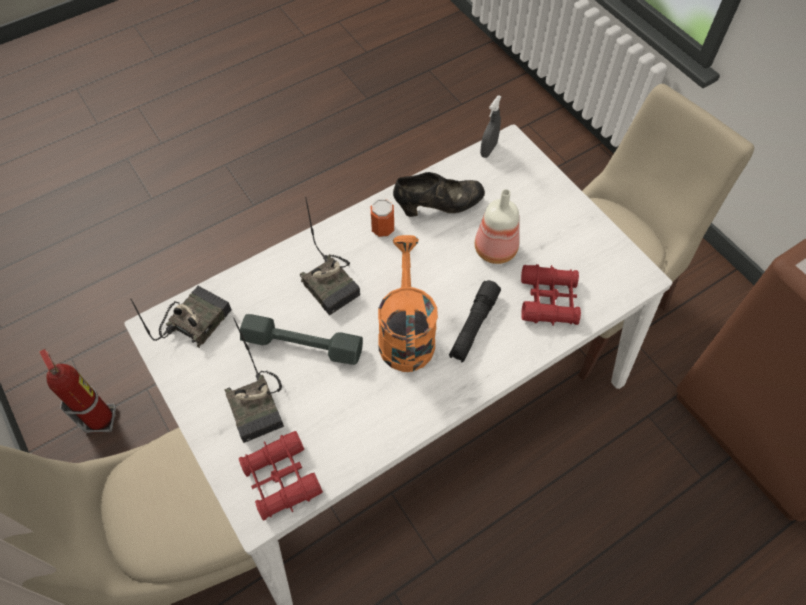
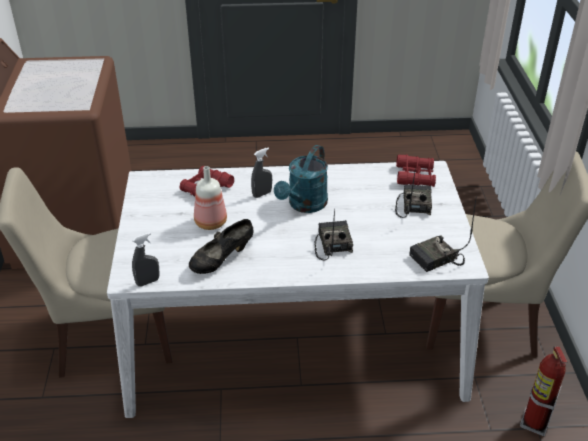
camera: 150 degrees left, 20 degrees down
(302, 345) = (371, 222): grey dumbbell -> none
(383, 228) = (273, 262): can -> none
(405, 333) = (304, 205): orange watering can -> turquoise watering can
(439, 206) = (222, 260): black shoe -> black shoe turned 60 degrees counterclockwise
(473, 326) = (262, 194): black flashlight -> grey spray bottle

